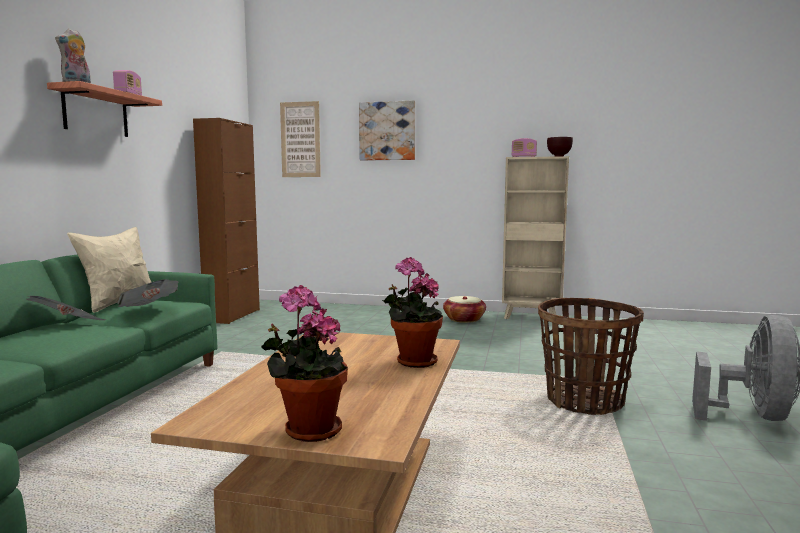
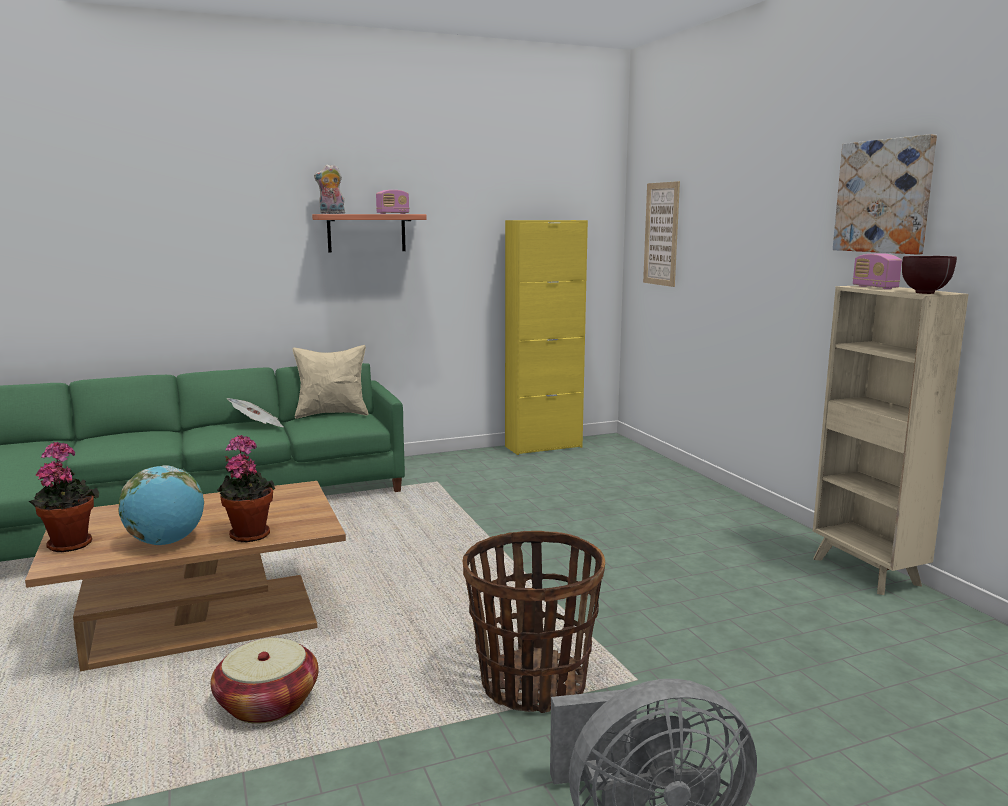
camera: 55 degrees right, 5 degrees up
(149, 310) = (318, 426): newspaper -> none
(233, 316) = (543, 447): brown cabinet -> yellow cabinet
(385, 389) = (166, 542): none -> globe
(387, 131) = (740, 227): picture -> picture (884, 196)
(464, 319) = (753, 537): basket -> basket (267, 703)

